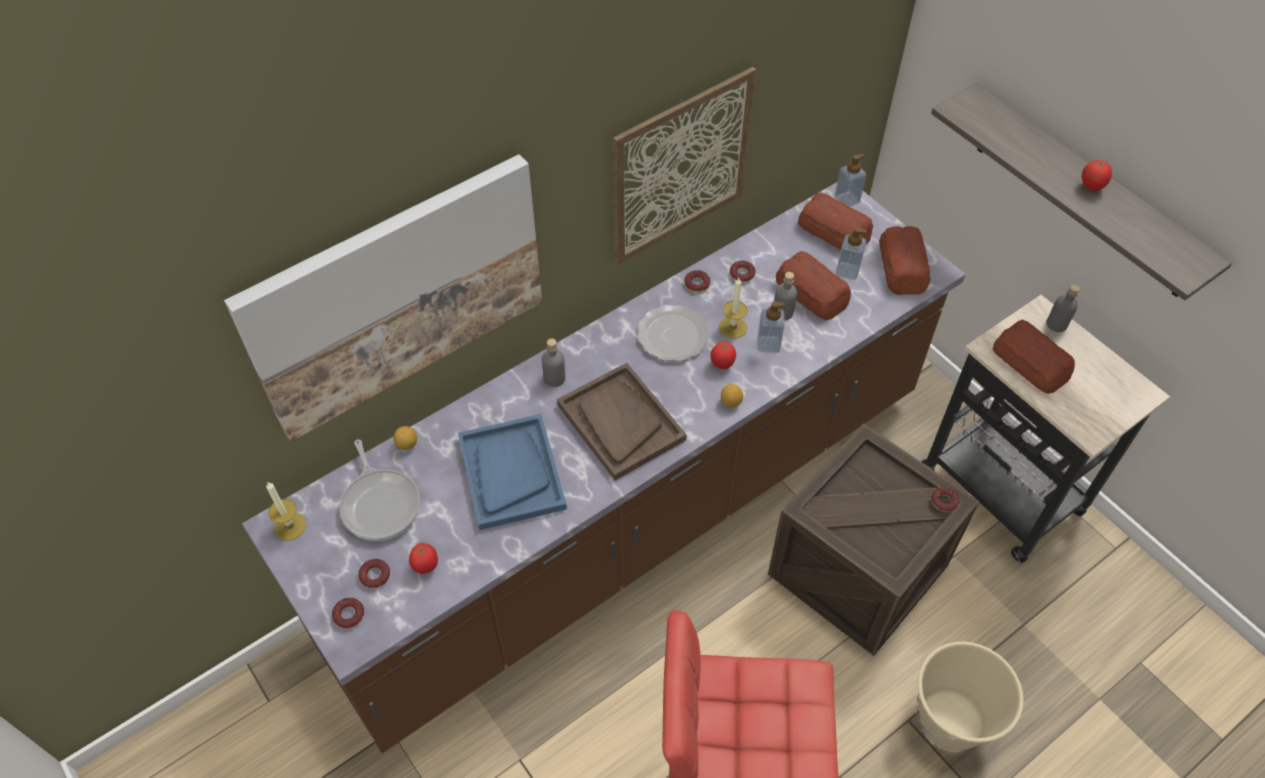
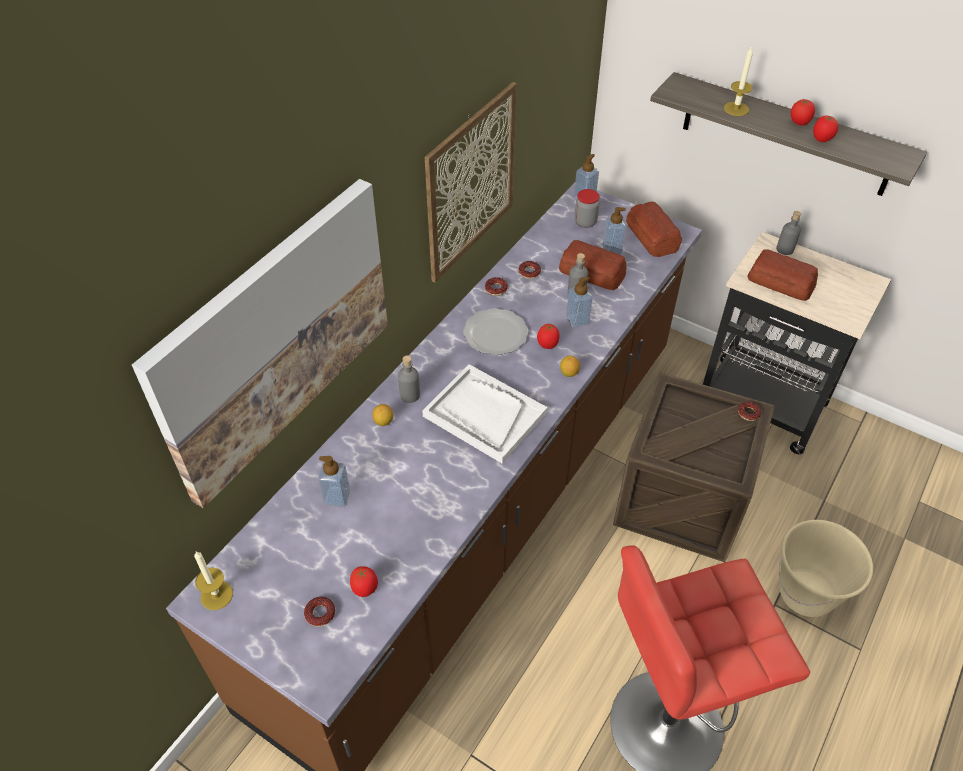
camera: 20 degrees left, 5 degrees down
(349, 615) = (310, 657): donut -> none
(380, 504) = (297, 548): frying pan -> none
(407, 444) = (300, 488): lemon -> lemon (383, 422)
(438, 464) = (337, 497): none -> soap dispenser
(511, 473) = (407, 484): blue tray -> none
(620, 422) = (484, 415): brown tray -> white tray
(733, 327) = (542, 315): candle -> candle (736, 109)
(833, 230) = (585, 222): bread -> jar
(1106, 215) = (821, 140): none -> tomato

